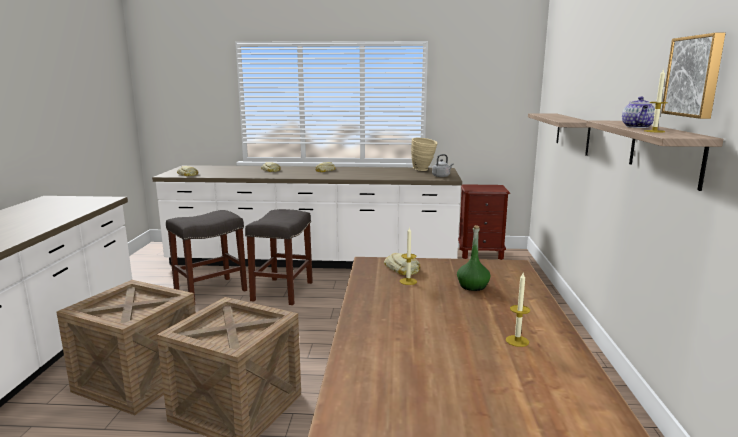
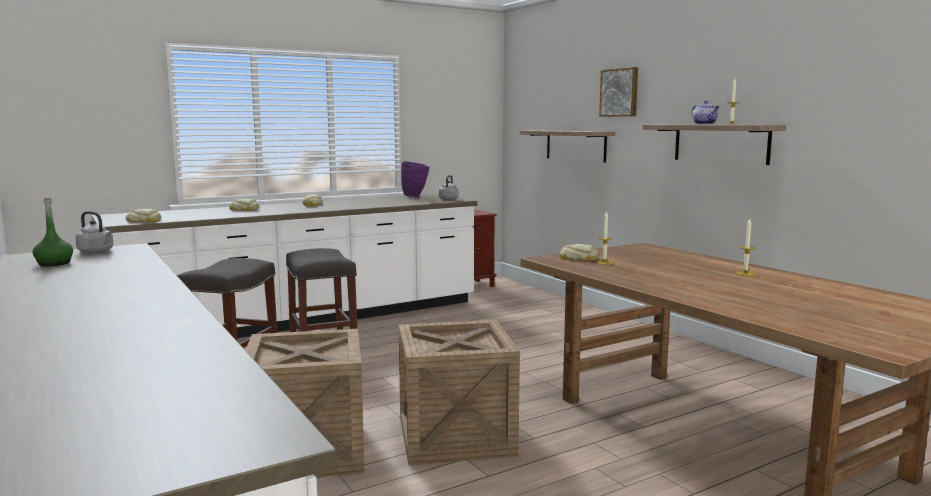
camera: 35 degrees left, 5 degrees down
(82, 201) = (97, 252): none -> grey kettle
(423, 170) = (416, 197): beige vase -> purple vase
(473, 286) = (651, 258): green bottle -> green bottle (54, 263)
(695, 76) = (747, 84): picture -> picture (620, 92)

